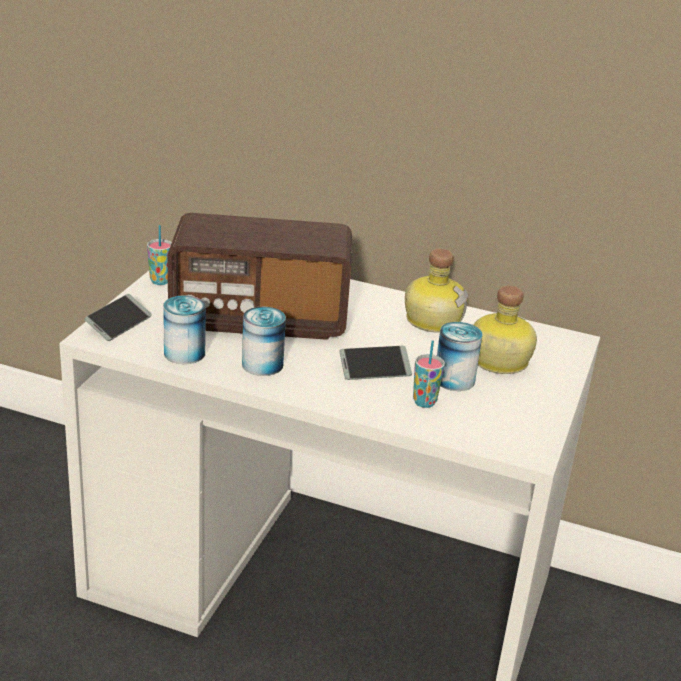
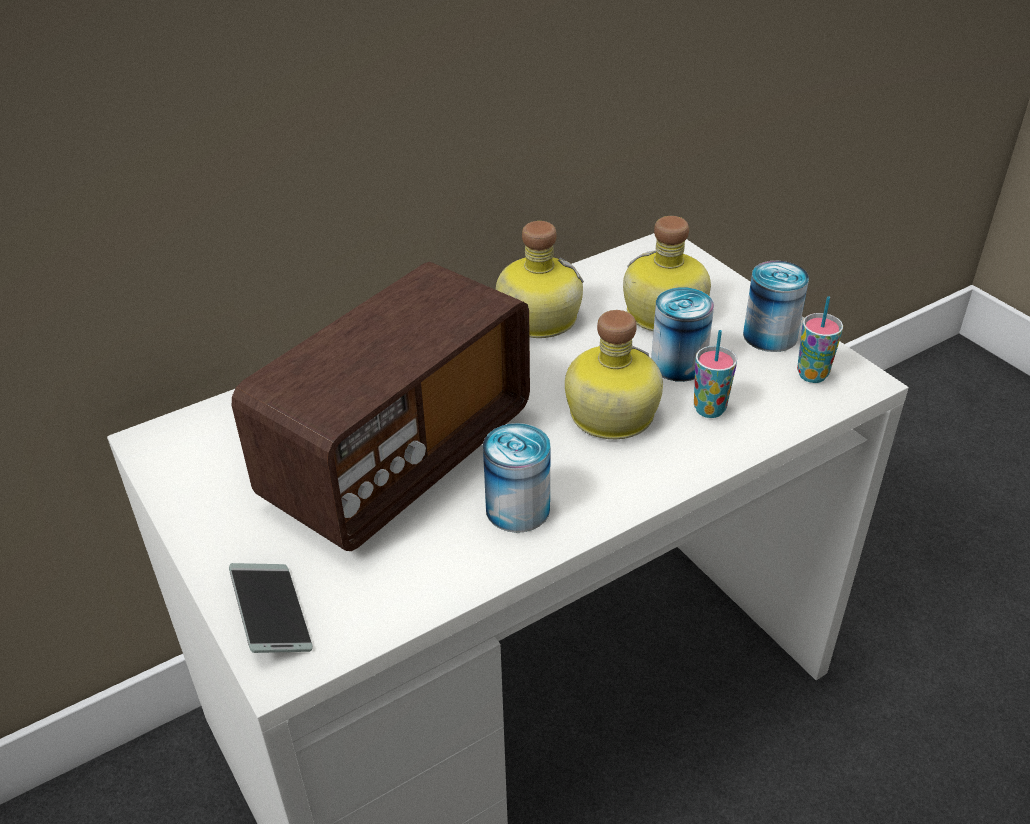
camera: 50 degrees left, 10 degrees up
(160, 281) = (196, 513): cup -> cup (812, 375)
(184, 353) = (422, 576): can -> can (770, 335)
(374, 369) = (608, 414): phone -> bottle

